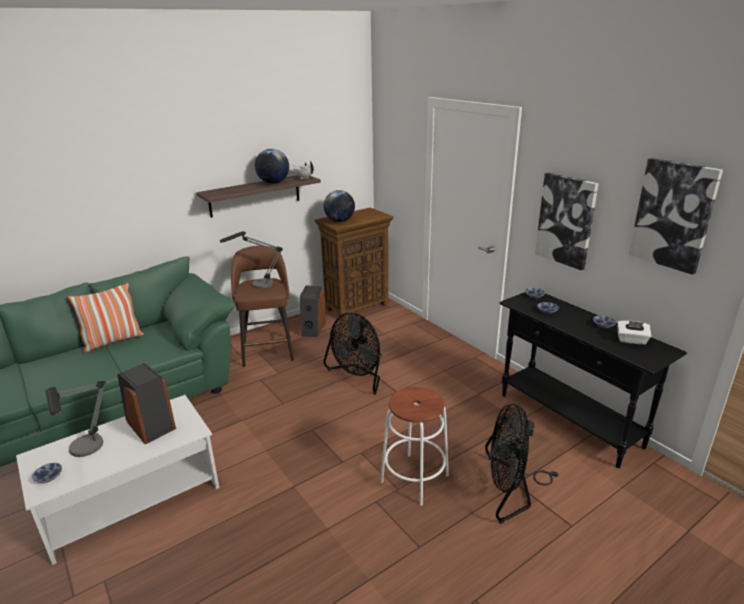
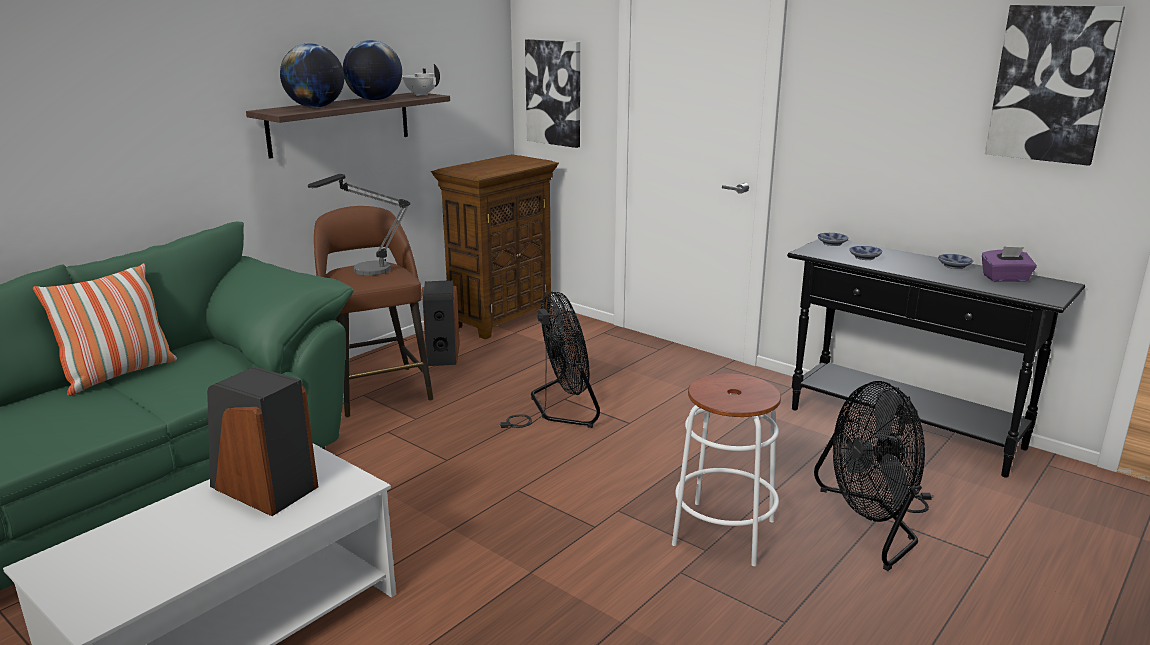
camera: 15 degrees left, 5 degrees down
(49, 476) = (99, 589): bowl -> none
(86, 452) = (156, 543): table lamp -> none
(340, 221) = (477, 169): globe -> globe (316, 107)
(358, 375) = (554, 408): black fan -> black fan turned 135 degrees counterclockwise
(566, 220) = (875, 120): picture -> picture (554, 93)
(631, 340) = (1005, 278): white tissue box -> purple tissue box

